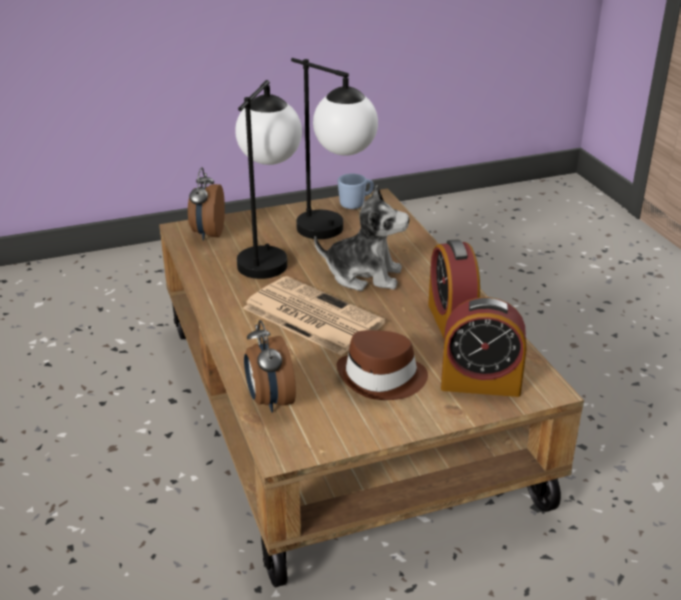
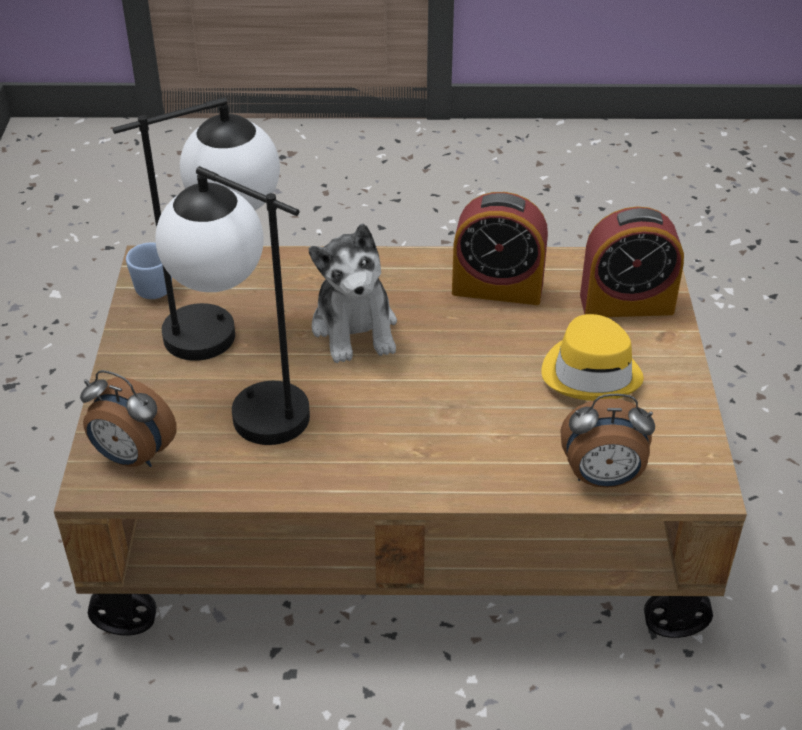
camera: 70 degrees left, 10 degrees up
(310, 316) = (429, 400): newspaper -> none
(364, 275) = (355, 328): plush toy -> plush toy turned 135 degrees clockwise
(382, 378) = (591, 373): brown hat -> yellow hat
(480, 383) = (626, 304): alarm clock -> alarm clock turned 60 degrees clockwise

